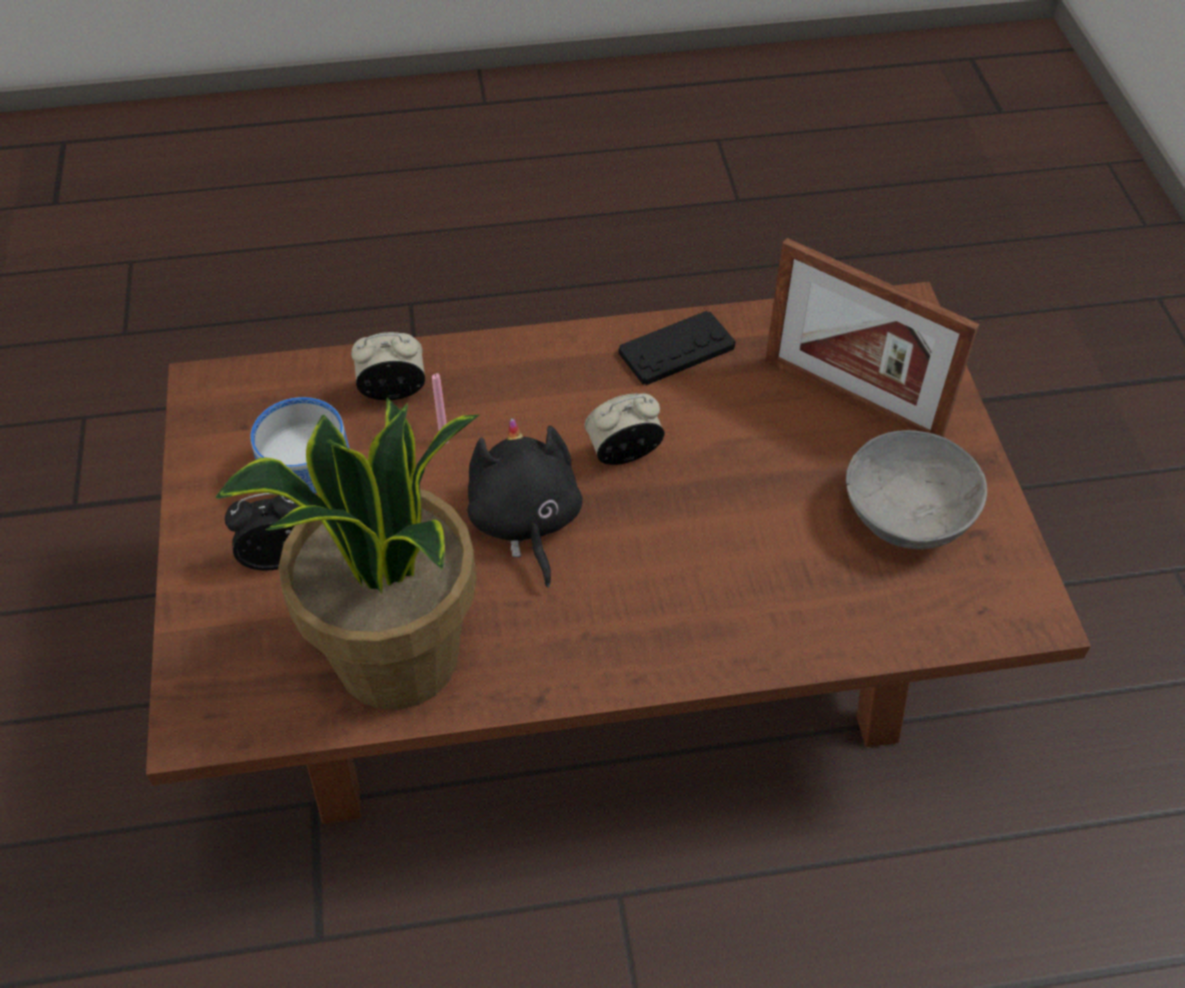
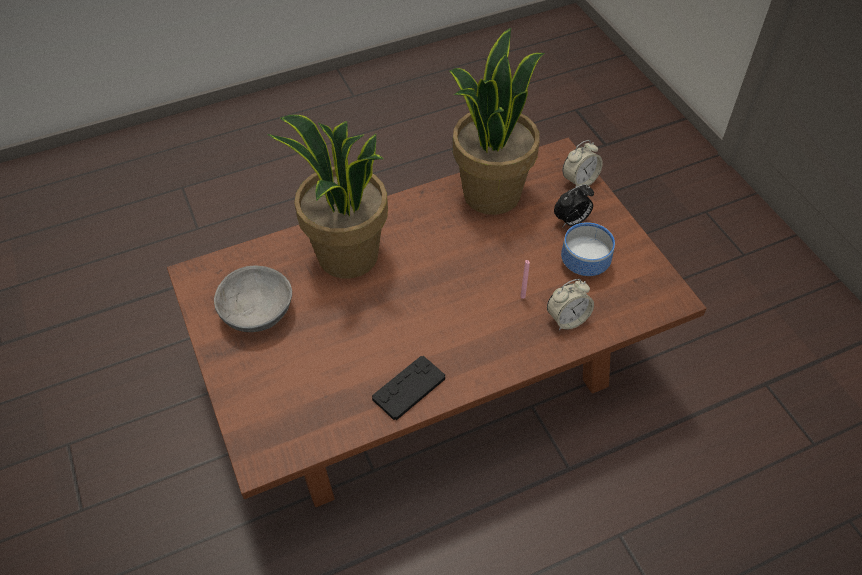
camera: 165 degrees right, 0 degrees up
(525, 522) = (459, 263): black plush toy -> none
(624, 454) = (420, 311): alarm clock -> alarm clock (579, 181)
(730, 583) = (347, 256): none -> potted plant
(851, 400) = (293, 377): picture frame -> none

